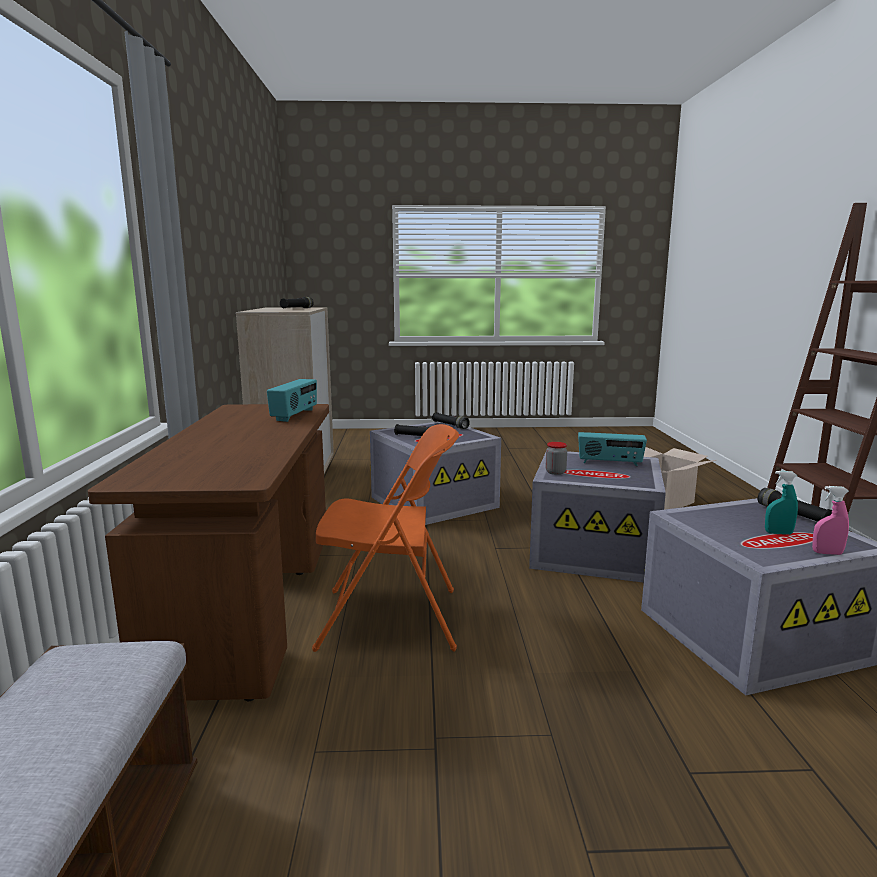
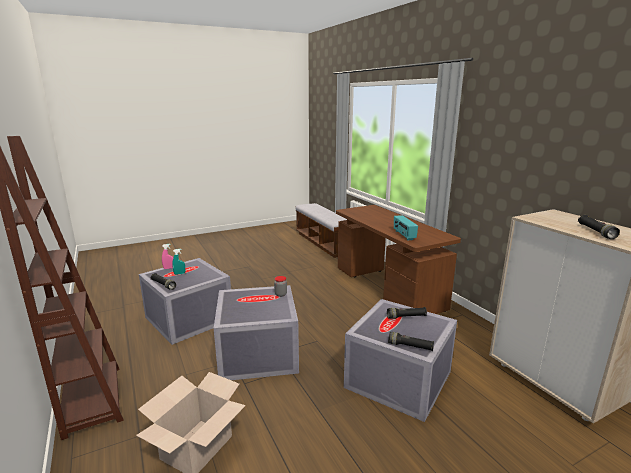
camera: 155 degrees right, 5 degrees up
(389, 618) = (331, 294): orange chair -> none
(610, 463) = (249, 311): radio -> none

